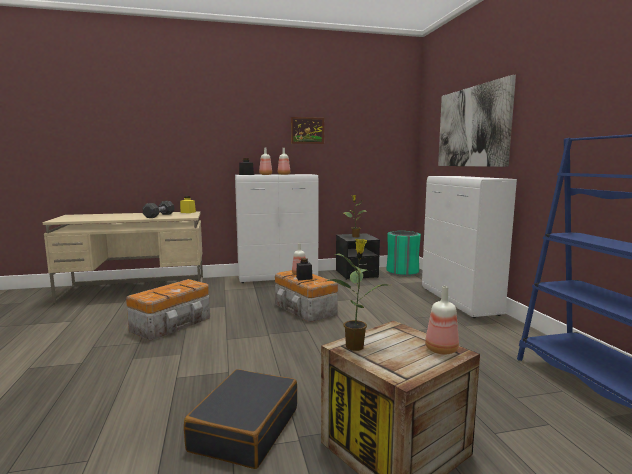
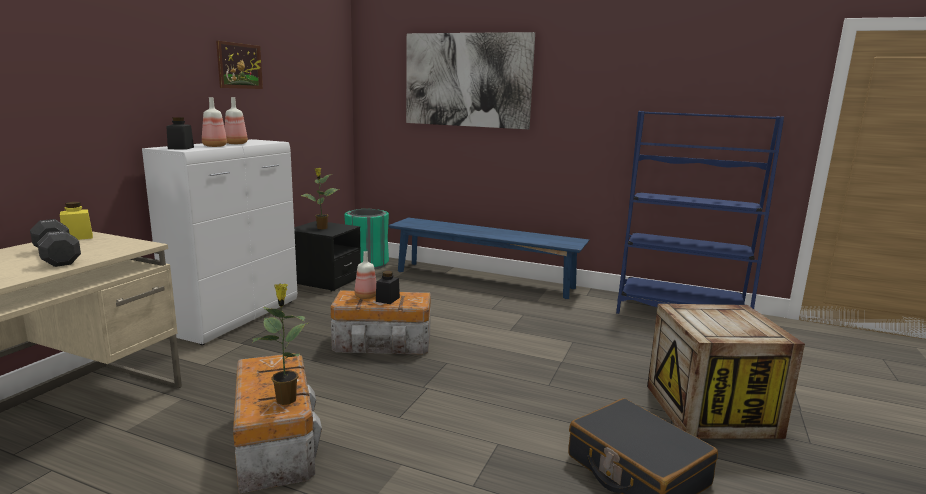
camera: 55 degrees left, 5 degrees up
(355, 346) = (710, 332): potted plant -> potted plant (286, 399)
(441, 350) = (736, 311): bottle -> none
(460, 301) = (484, 279): white cabinet -> blue bench

